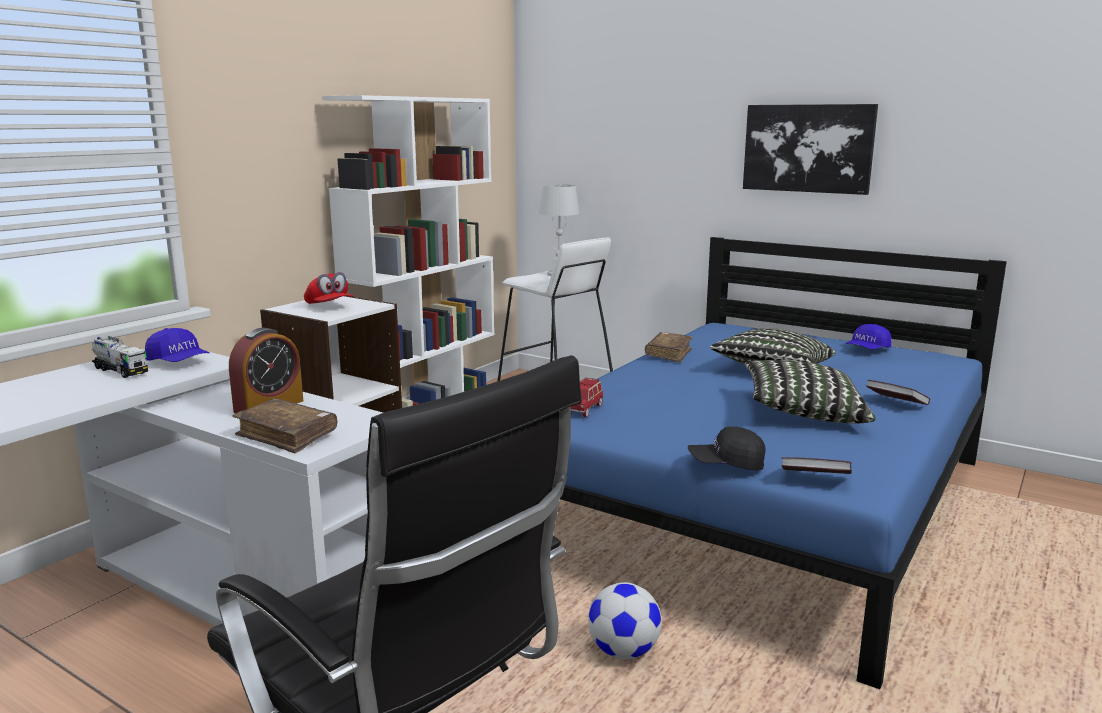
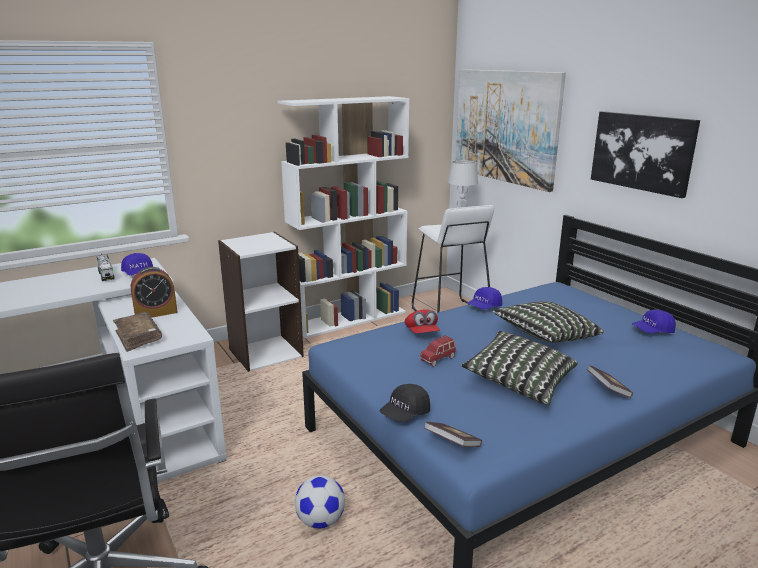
camera: 25 degrees right, 5 degrees up
(329, 306) = (257, 243): red cap -> red cap (421, 332)
(584, 409) = (368, 345): red toy car -> red toy car (438, 359)
(605, 137) = (505, 126): none -> picture
(668, 354) = (484, 307): brown book -> blue cap
(726, 464) = (405, 414): black cap -> black cap turned 75 degrees counterclockwise

